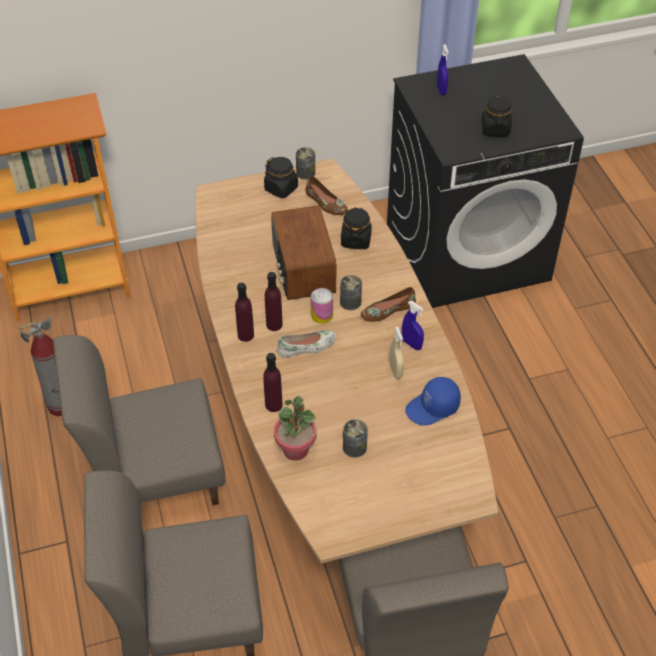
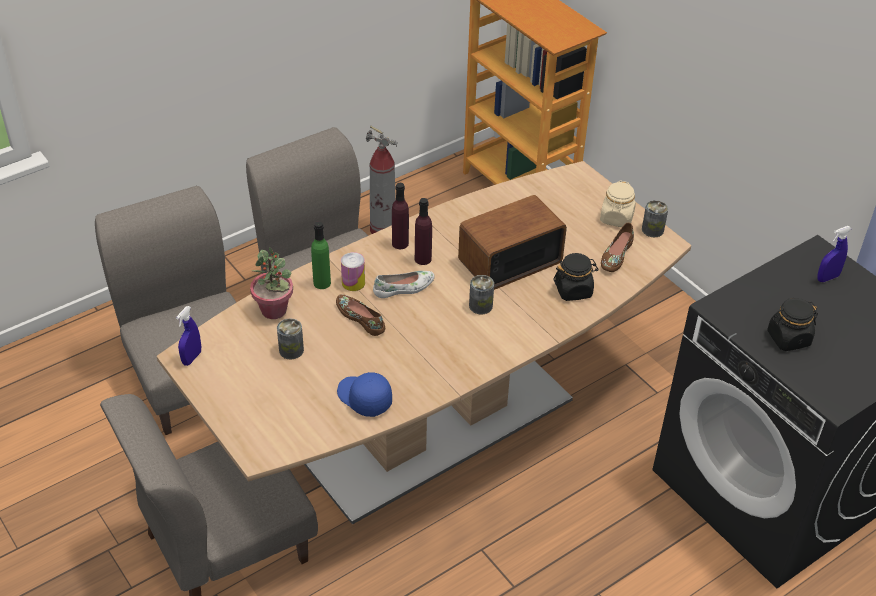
camera: 70 degrees right, 5 degrees down
(273, 405) = (322, 283): purple bottle -> green bottle
(281, 188) = (616, 218): black jar -> beige jar
(307, 347) = (404, 288): white shoe -> white shoe turned 75 degrees counterclockwise
(322, 315) = (451, 289): can -> can (353, 283)
(387, 310) = (484, 336): brown shoe -> brown shoe (361, 318)
(395, 371) = (401, 360): beige spray bottle -> none
(411, 344) = (444, 365): blue spray bottle -> blue spray bottle (192, 358)

